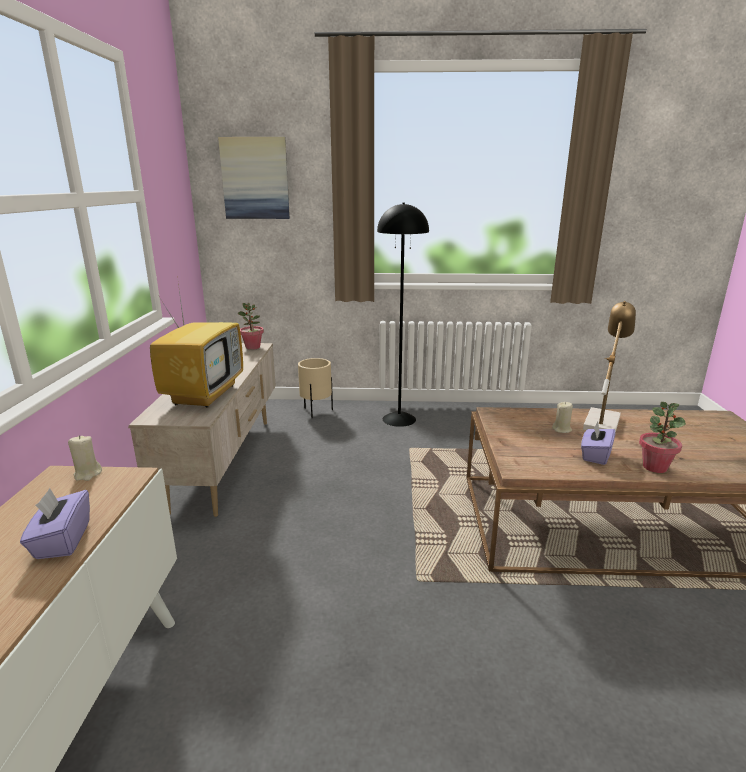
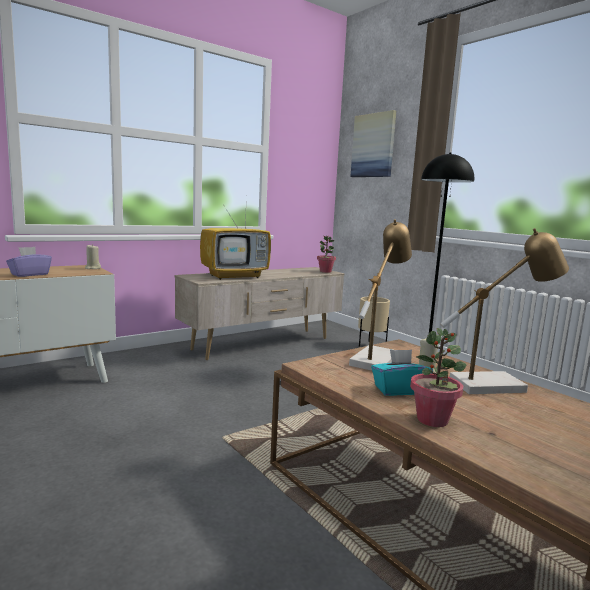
camera: 50 degrees right, 10 degrees down
(520, 435) = (376, 358): none -> table lamp
(595, 455) = (399, 390): purple tissue box -> turquoise tissue box

